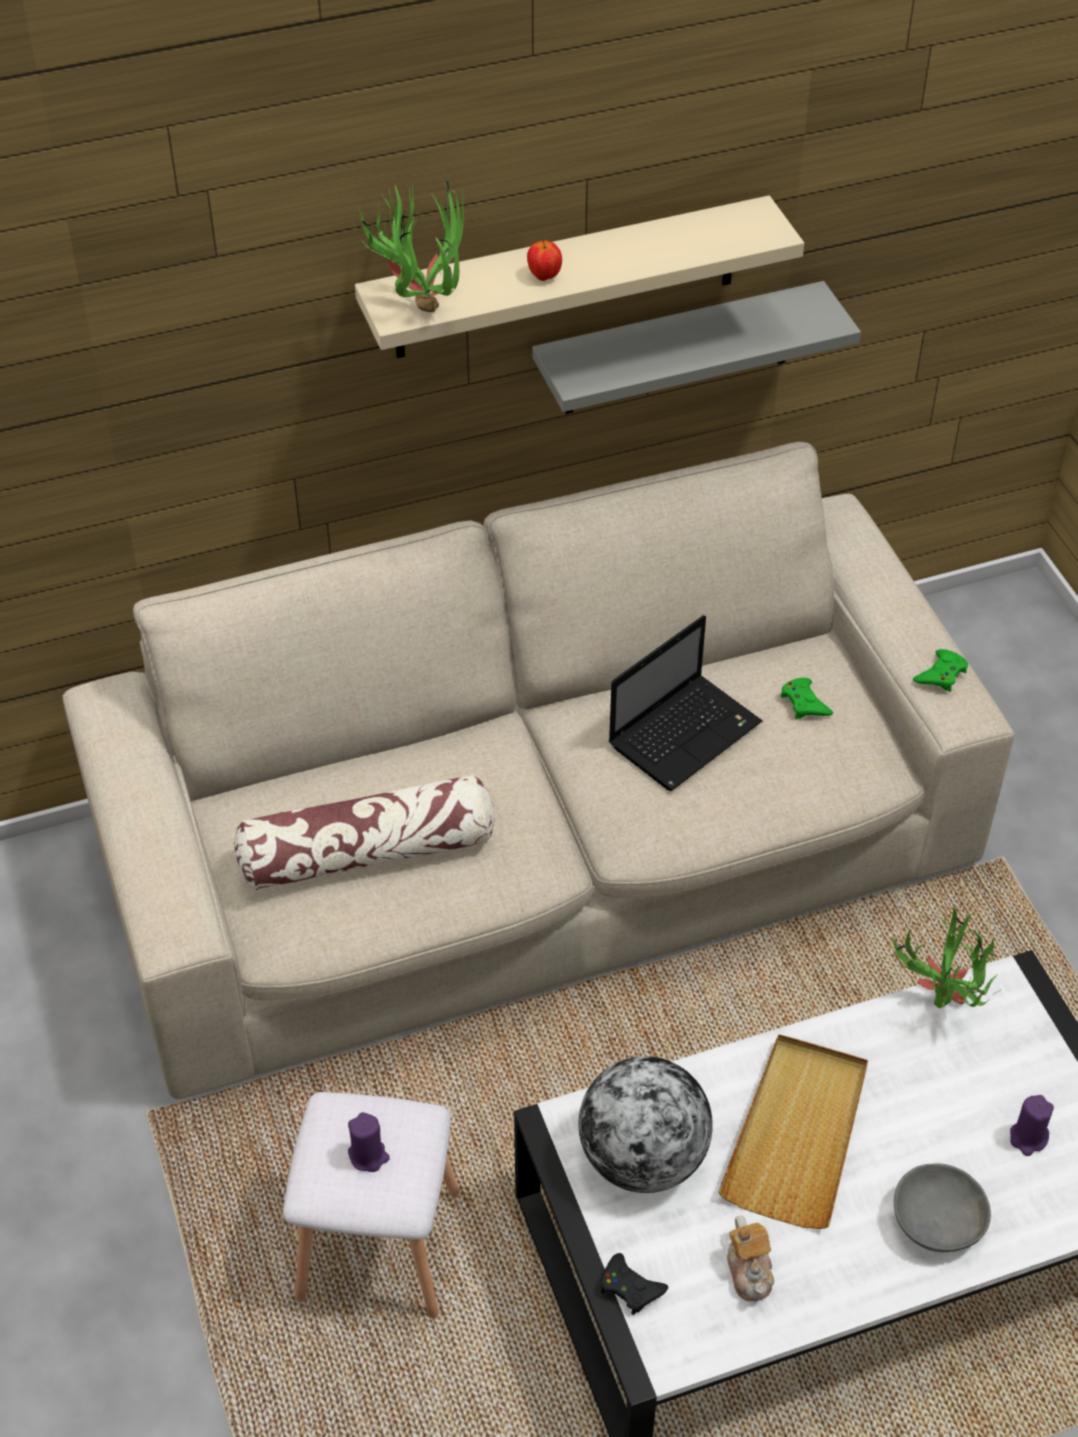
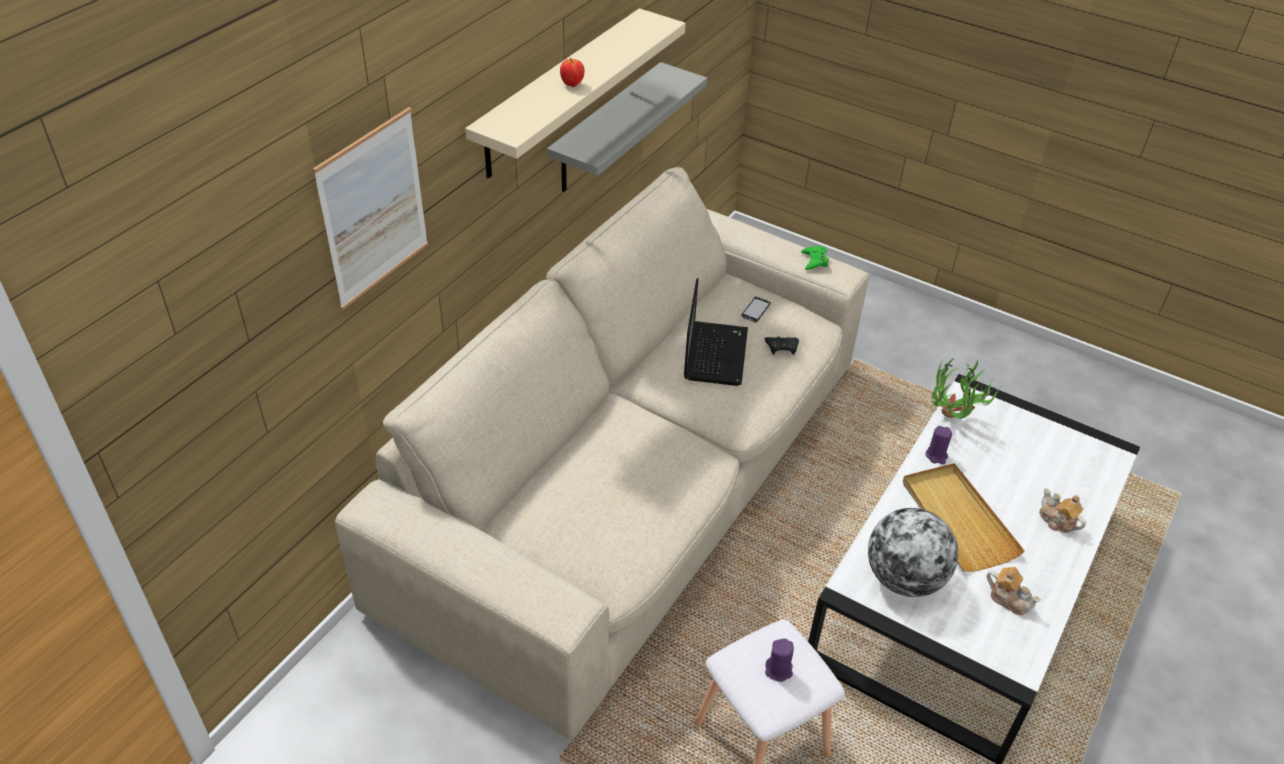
camera: 40 degrees left, 5 degrees down
(171, 345) = (374, 209): none -> picture
(368, 852) = (614, 505): pillow -> none
(419, 302) = (517, 122): potted plant -> none
(630, 1288) = (968, 647): black game controller -> black game controller (782, 347)
(804, 703) = (755, 310): green game controller -> phone
(936, 1223) = (1057, 521): grey bowl -> teapot
(1028, 1138) = (1049, 457): purple candle -> purple candle (936, 455)

